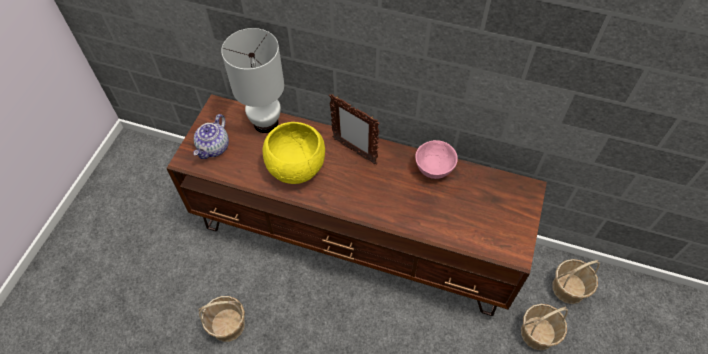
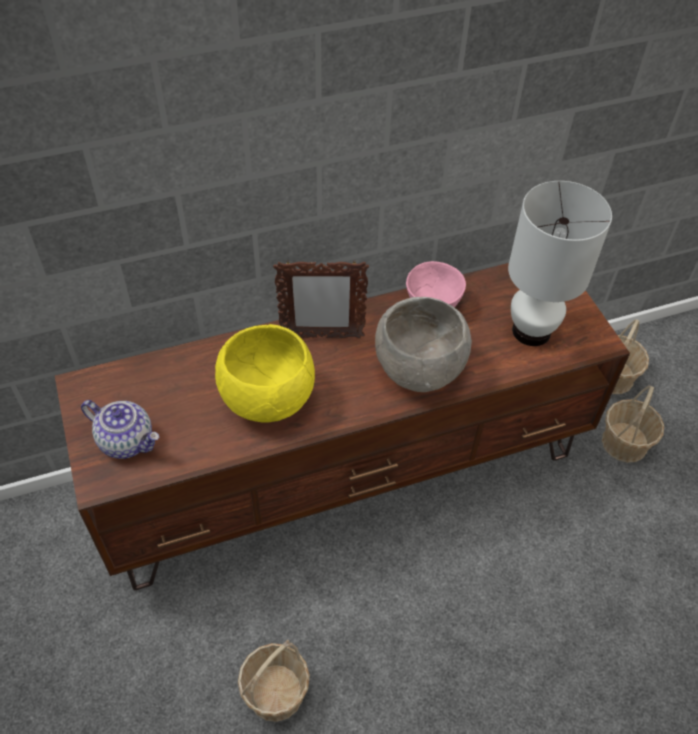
camera: 40 degrees left, 5 degrees down
(214, 148) = (127, 441): teapot -> teapot turned 45 degrees counterclockwise
(265, 122) = (171, 368): white table lamp -> white table lamp (530, 331)
(389, 202) = (418, 369): none -> grey bowl

